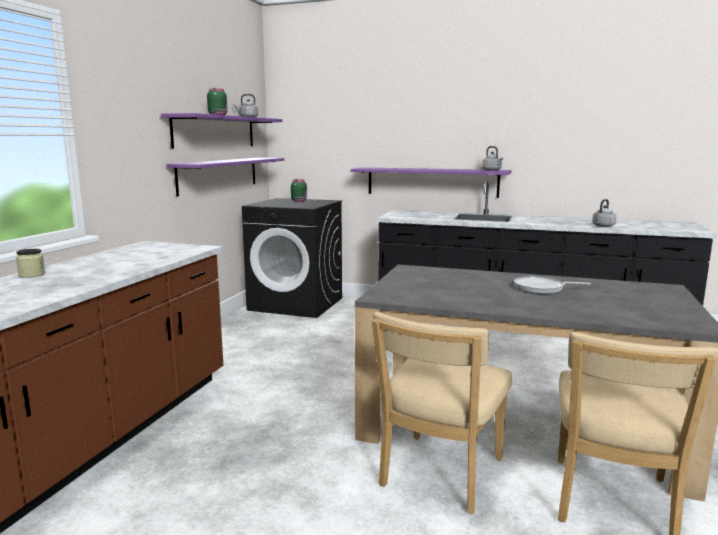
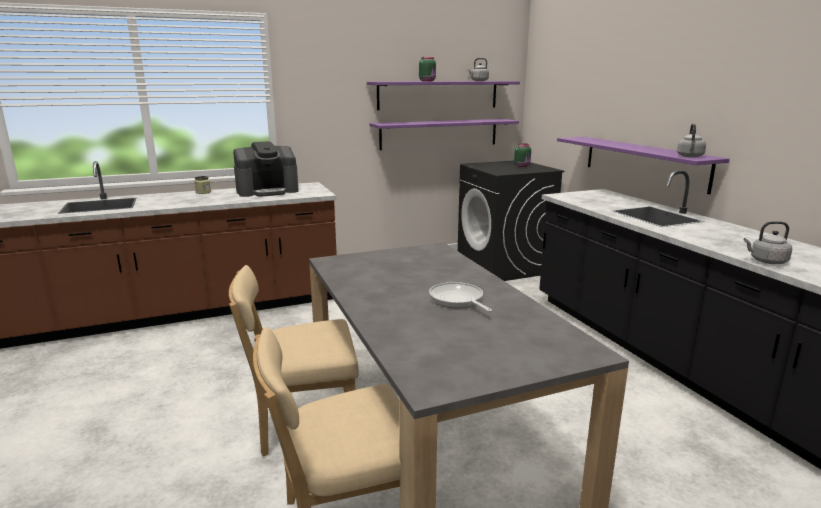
camera: 50 degrees right, 5 degrees up
(123, 257) = (267, 191): none -> coffee machine

